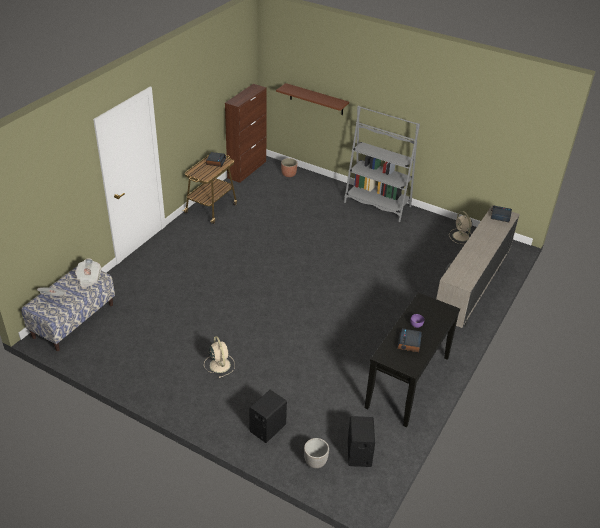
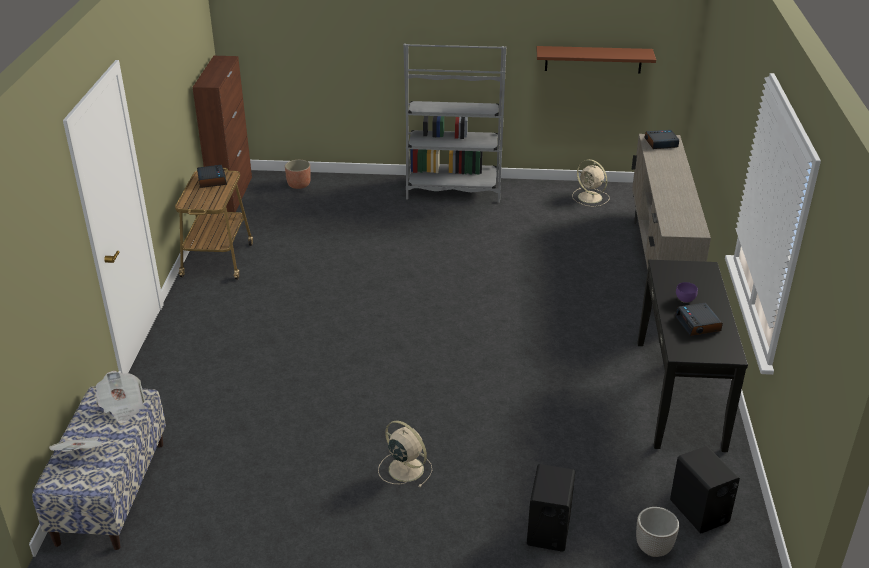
camera: 25 degrees left, 5 degrees down
(316, 99) = (323, 56): brown shelf -> brown shelf (593, 59)

